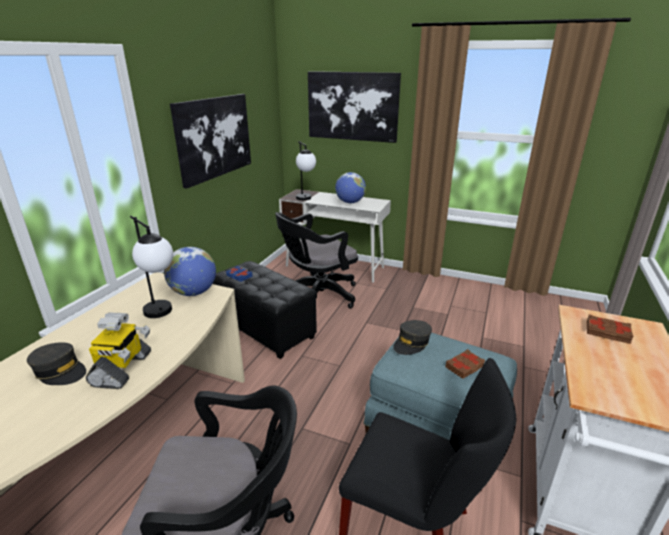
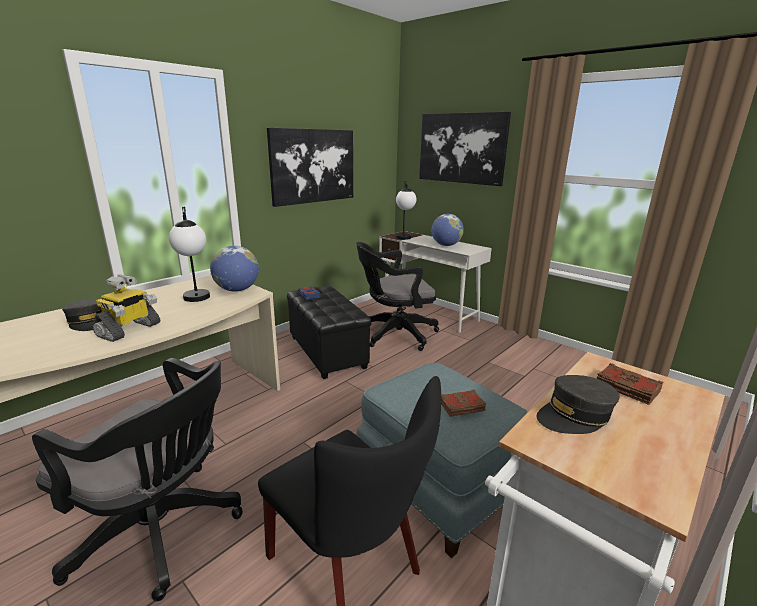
camera: 20 degrees right, 5 degrees down
(412, 343) = (422, 374): grey cap -> grey cap (575, 415)

